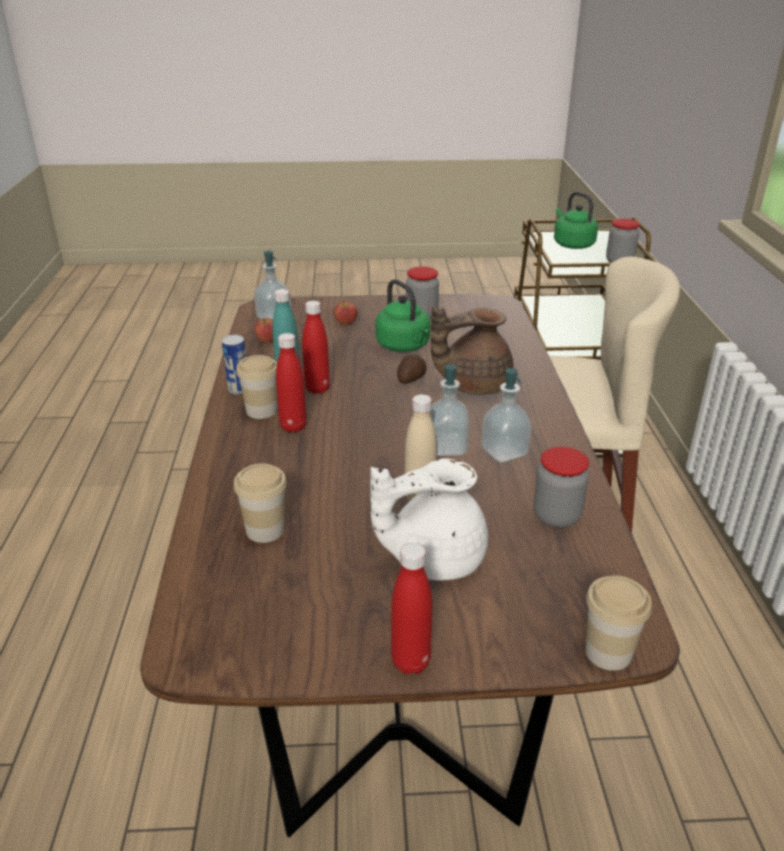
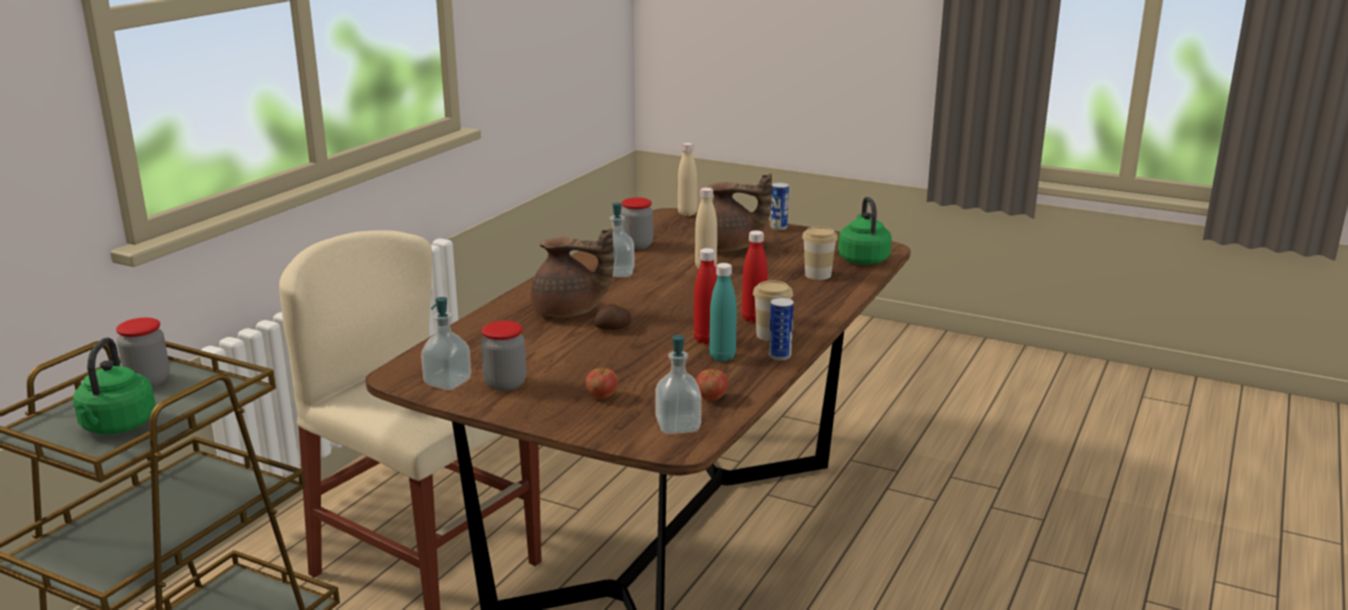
camera: 150 degrees left, 10 degrees down
(404, 346) = (576, 356): green kettle -> green kettle (863, 259)
(410, 662) = (778, 227): red bottle -> can
(433, 557) = (729, 248): white teapot -> brown teapot
(447, 447) = (653, 283): soap dispenser -> soap dispenser (447, 382)
(608, 652) = (687, 213): cup -> beige bottle

